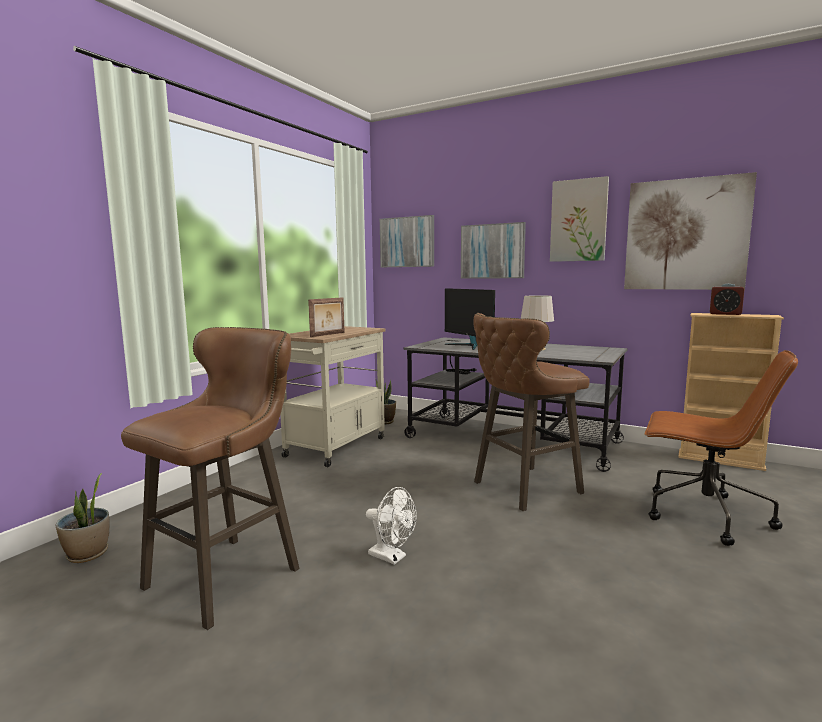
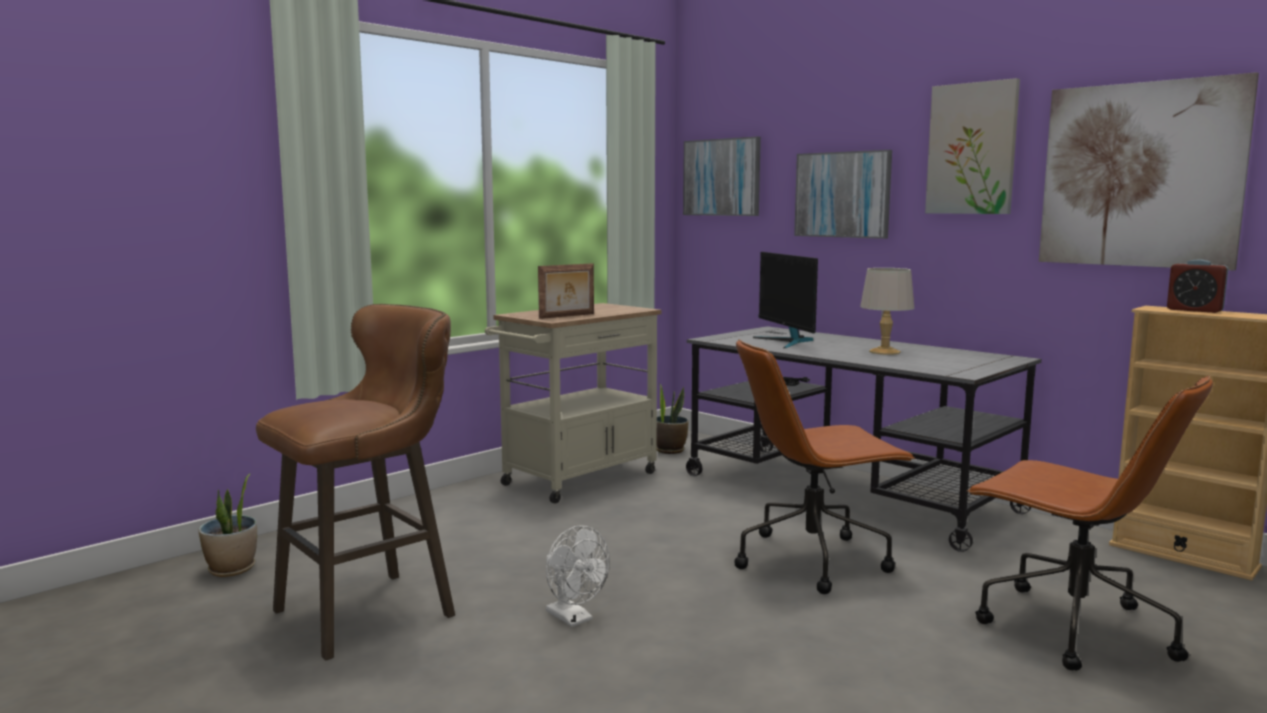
camera: 15 degrees right, 0 degrees up
(523, 488) = (813, 560): brown stool -> brown office chair

